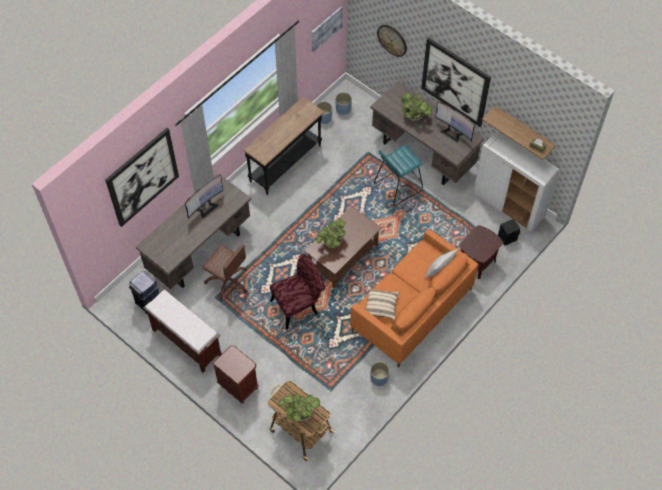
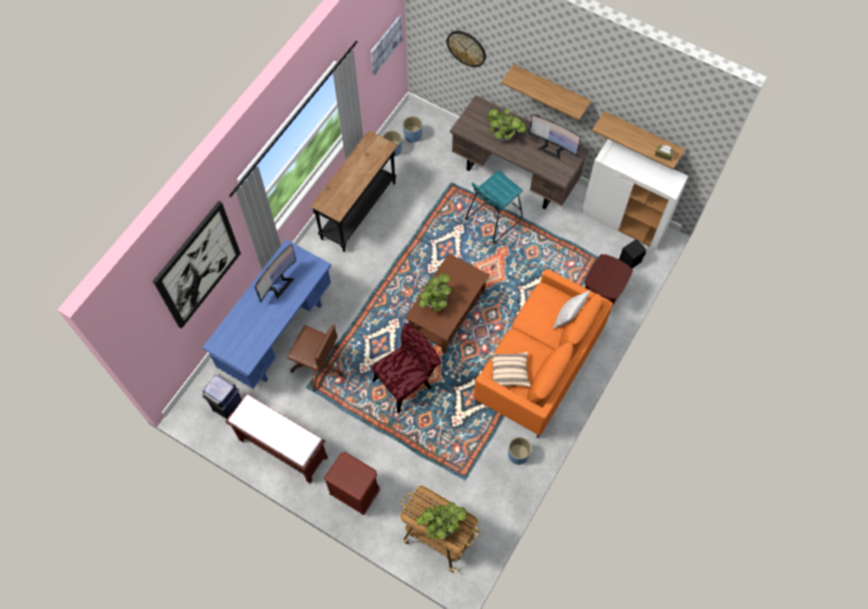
camera: 10 degrees left, 5 degrees up
(200, 251) = (278, 333): brown desk -> blue desk
(455, 82) = (551, 89): picture -> shelf

